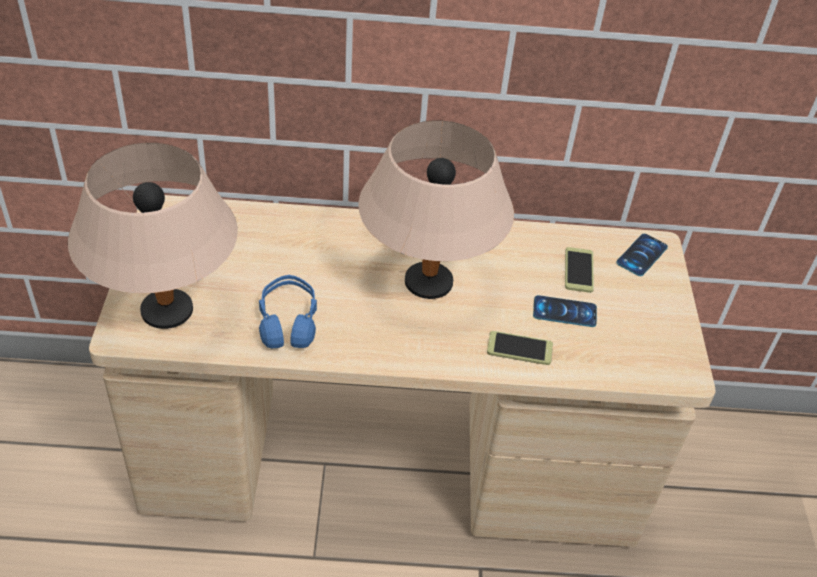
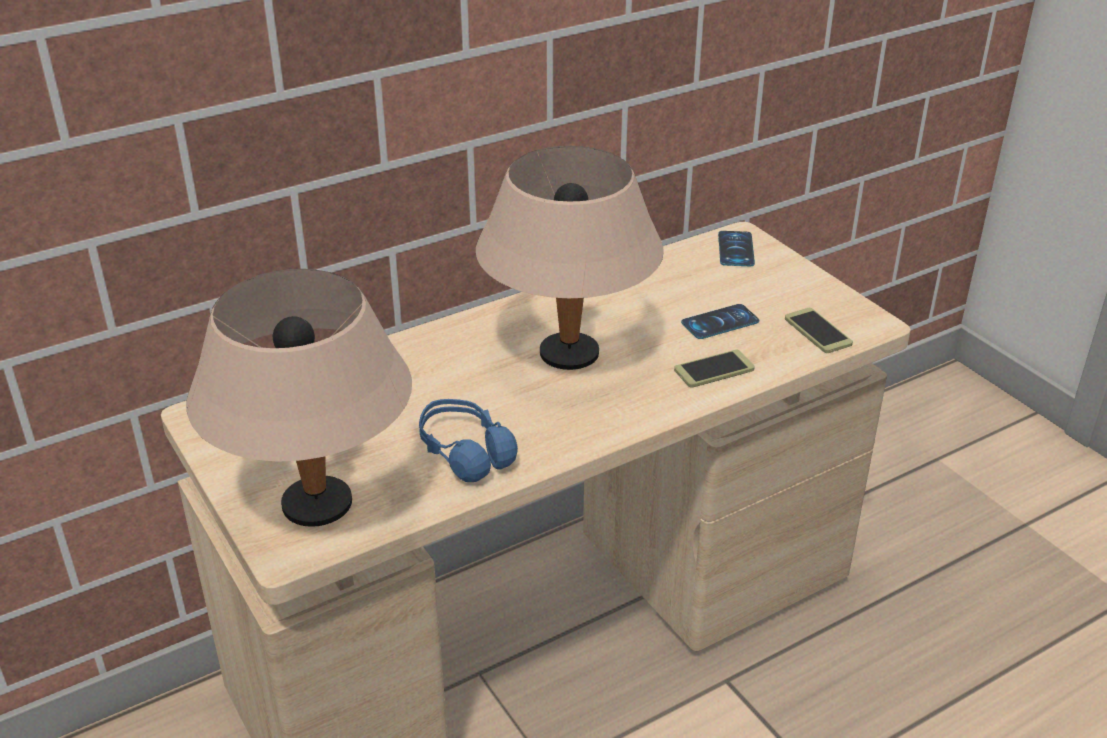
camera: 30 degrees left, 10 degrees down
(579, 270) = (695, 284): phone -> phone (818, 331)

